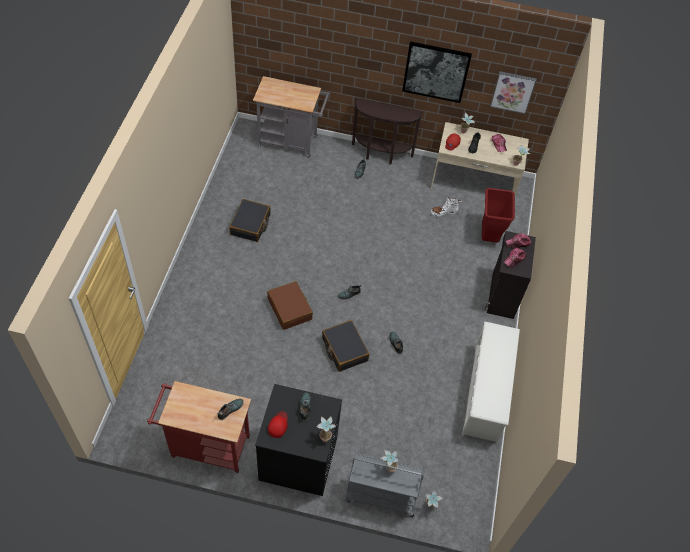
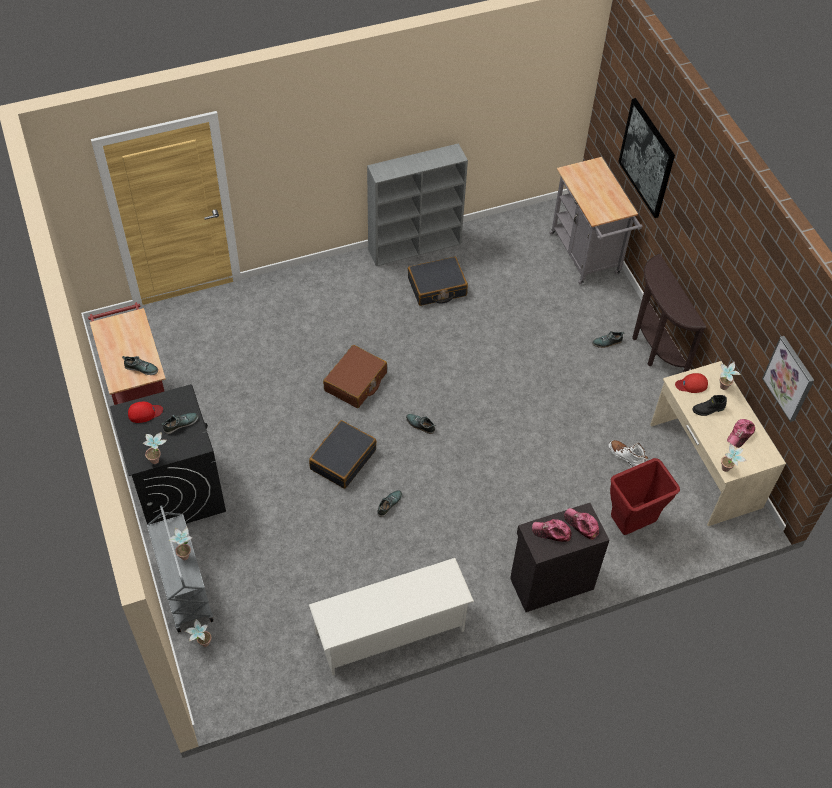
camera: 60 degrees right, 0 degrees up
(207, 216) = (415, 246): none -> grey bookcase
(436, 72) = (731, 282): picture -> picture (647, 158)

